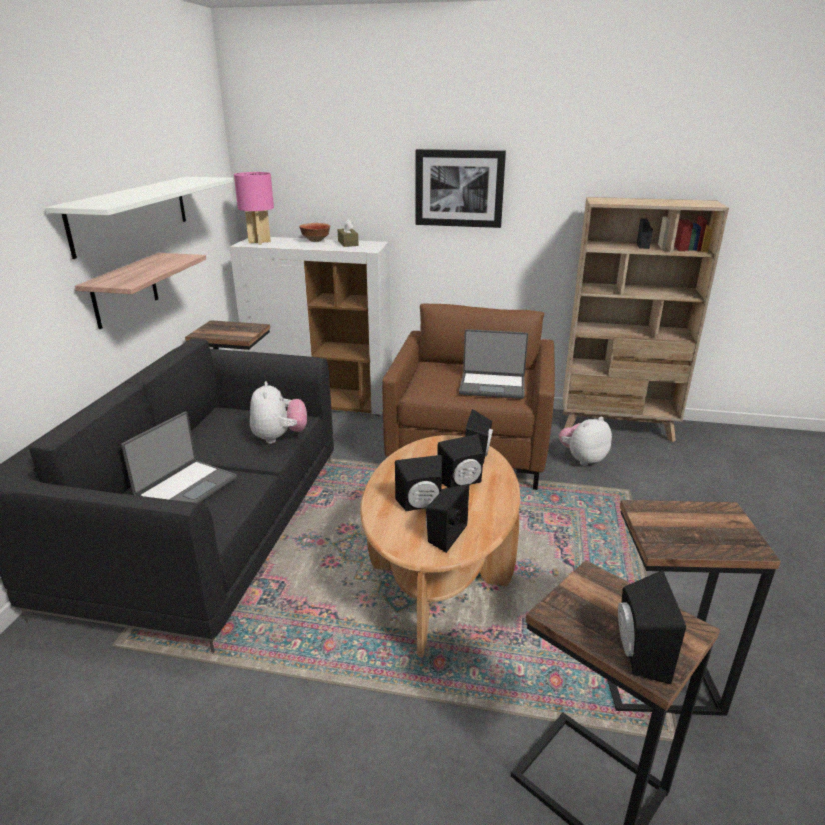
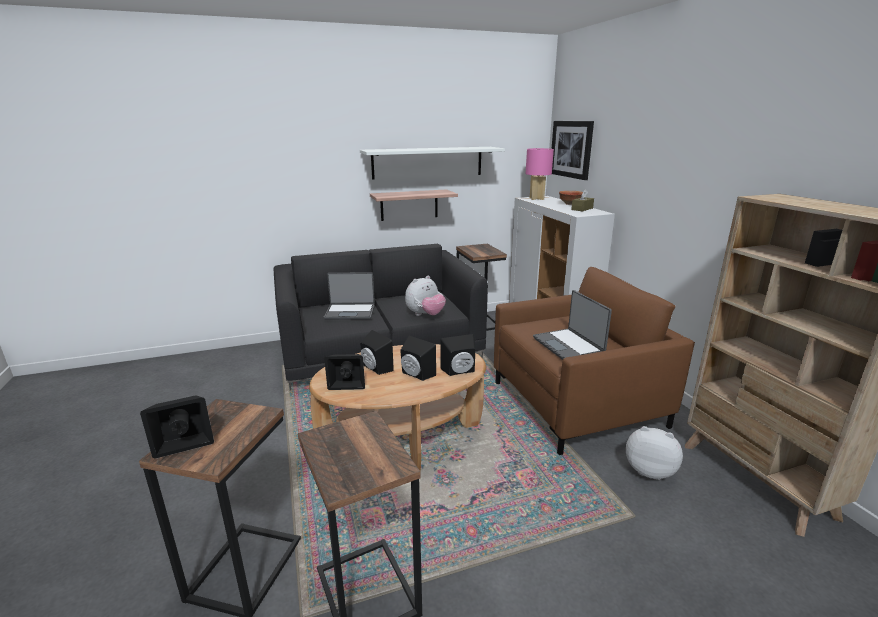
camera: 60 degrees right, 5 degrees down
(459, 188) = (671, 173): picture -> picture (571, 149)

